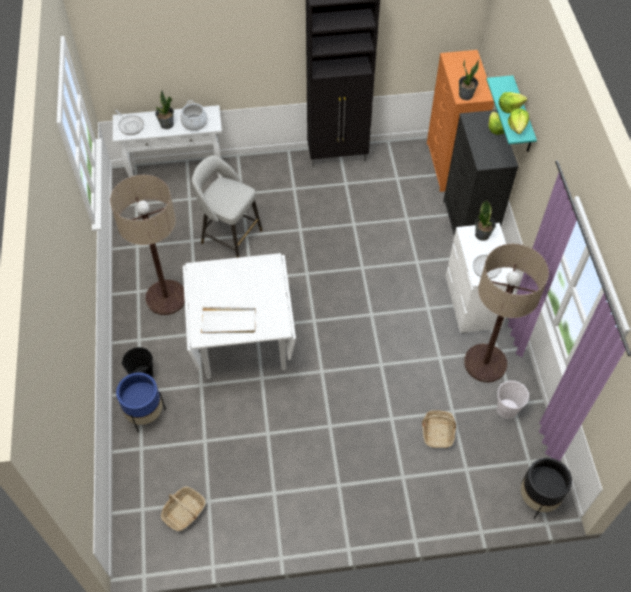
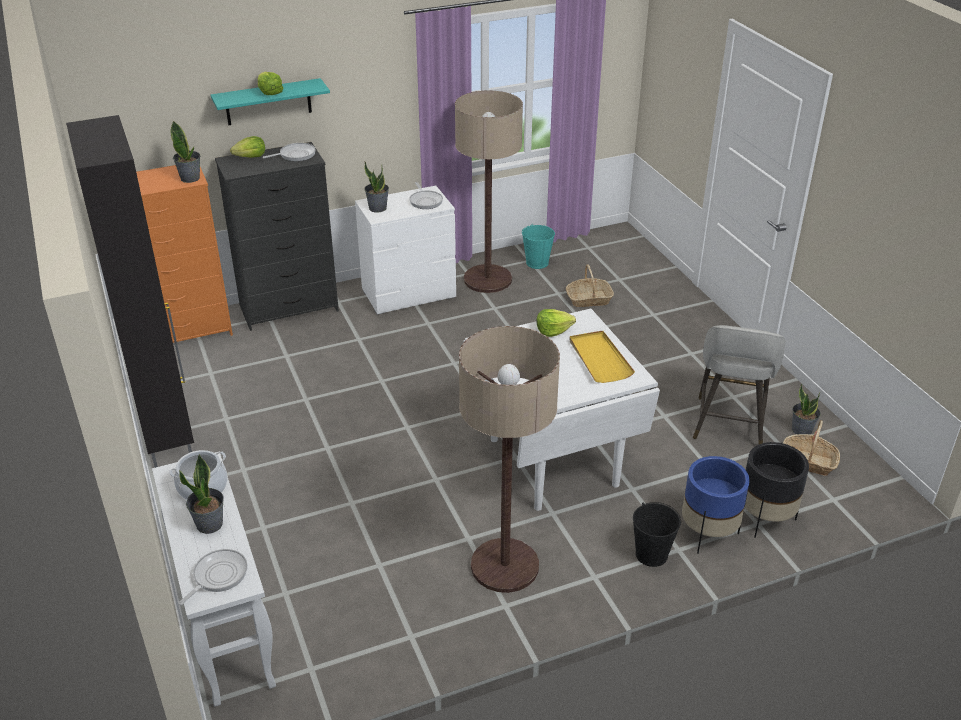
camera: 105 degrees left, 20 degrees down
(219, 525) = (801, 430): none -> potted plant
(228, 322) = (599, 359): white tray -> yellow tray
(230, 236) = (358, 521): grey stool -> grey stool (729, 425)
(493, 154) = (295, 155): none -> frying pan
(507, 409) = (537, 263): white bucket -> turquoise bucket
(517, 127) = (302, 87): lettuce -> lettuce (553, 330)
(537, 498) = (623, 241): black planter -> black planter (765, 519)

